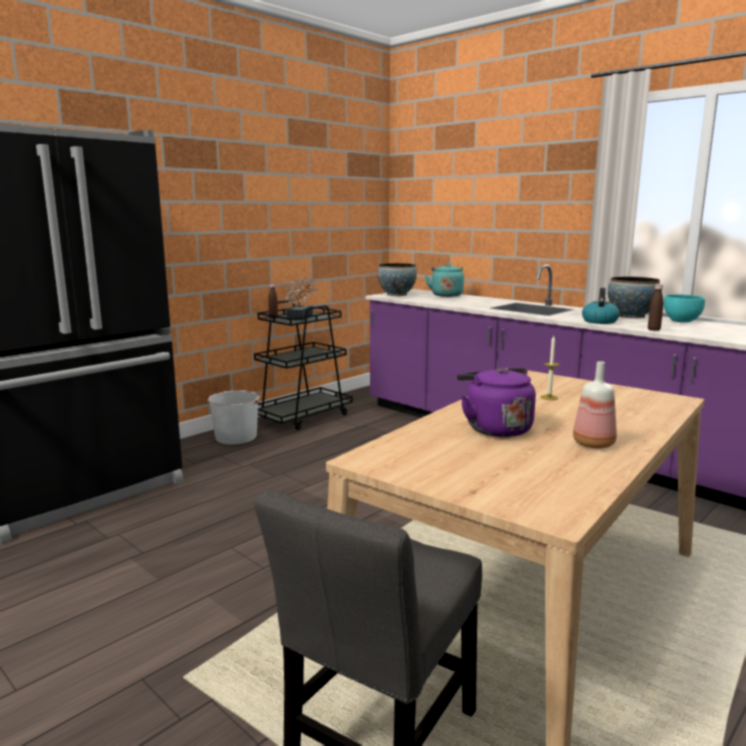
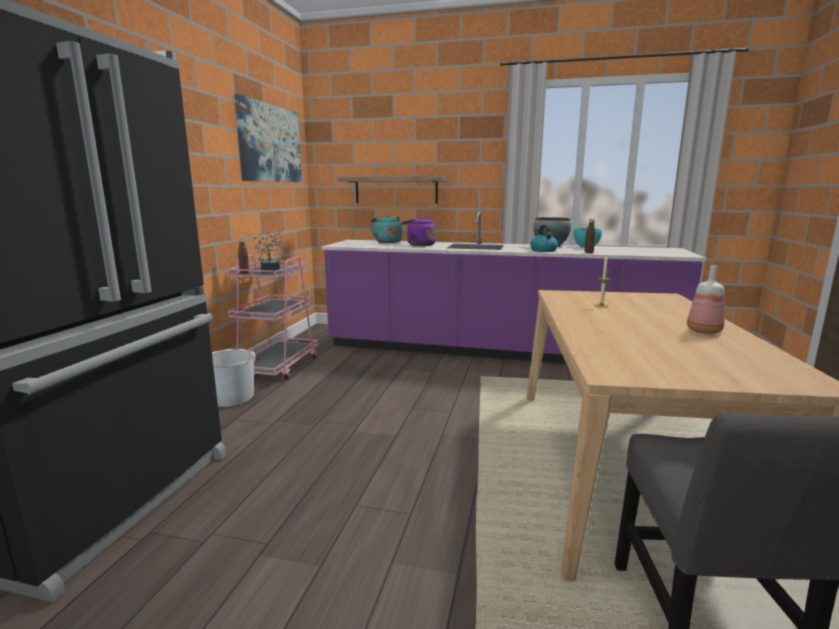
camera: 30 degrees left, 0 degrees up
(303, 417) = (277, 366): black cart -> pink cart
(332, 184) = (270, 143): none -> picture
(396, 294) = (347, 244): bowl -> none
(472, 233) = (396, 190): none -> shelf
(495, 428) = (626, 332): purple kettle -> purple kettle (419, 245)

